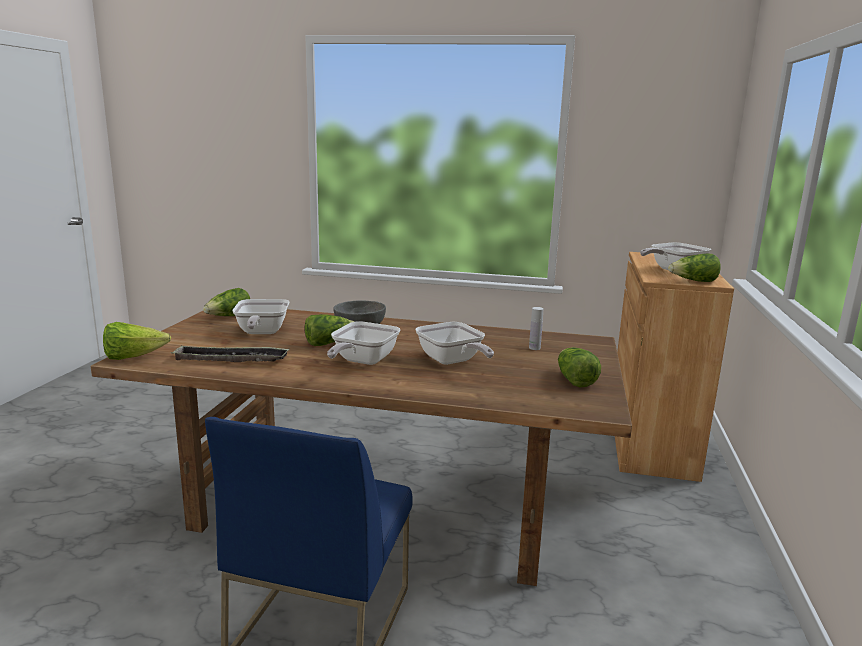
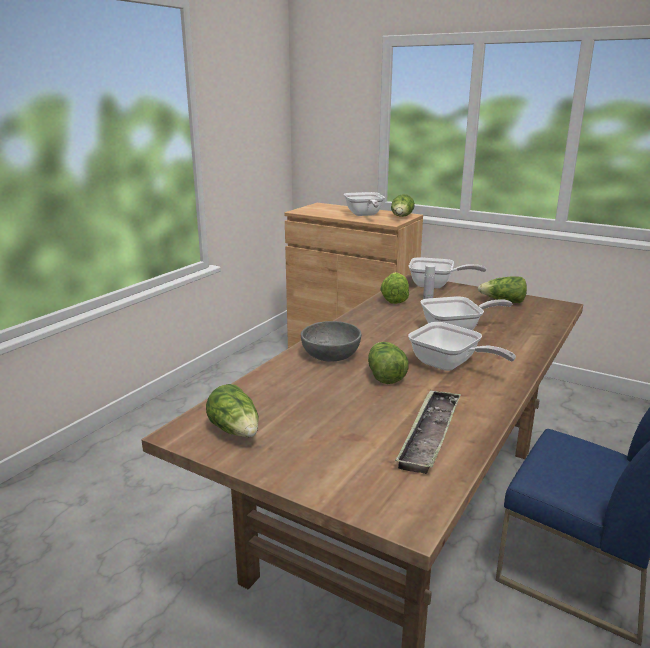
camera: 70 degrees left, 5 degrees up
(133, 357) = (402, 513): lettuce -> lettuce (394, 299)
(261, 333) = (327, 411): frying pan -> frying pan (436, 285)

